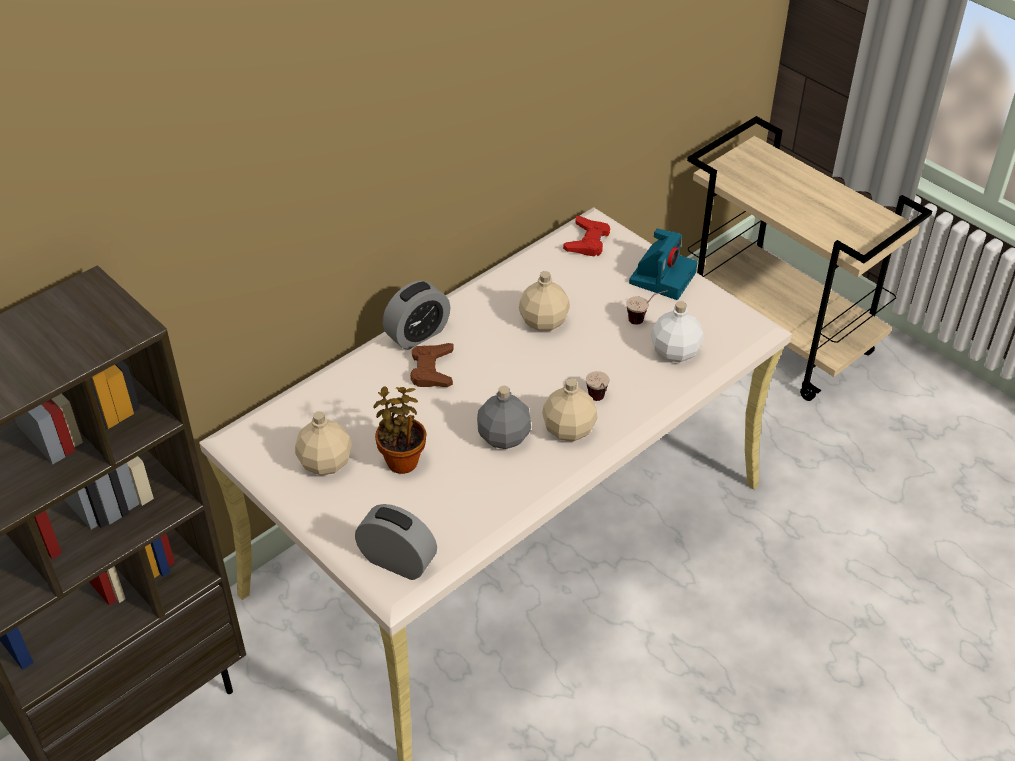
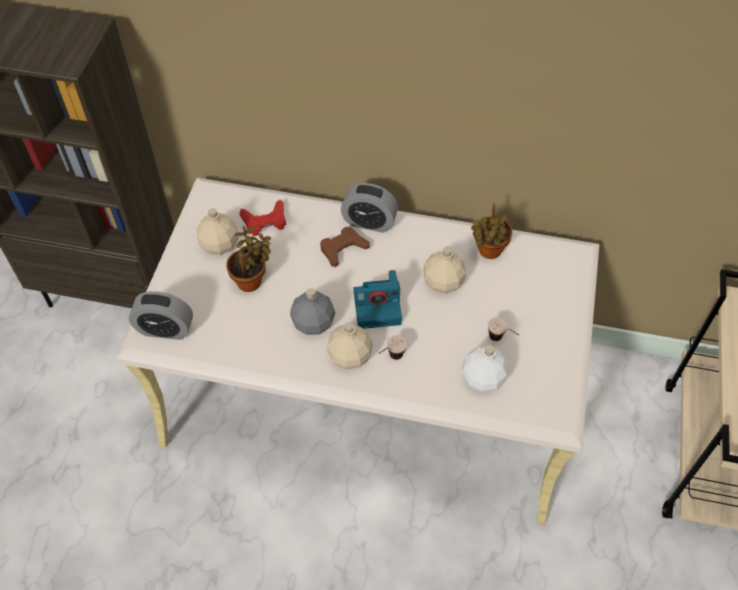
camera: 55 degrees right, 10 degrees up
(397, 561) = (165, 329): alarm clock -> alarm clock turned 105 degrees clockwise
(538, 274) = (488, 252): none -> potted plant
(587, 241) = (552, 260): red game controller -> red game controller (265, 221)
(662, 277) = (558, 327): camera -> camera (378, 306)

